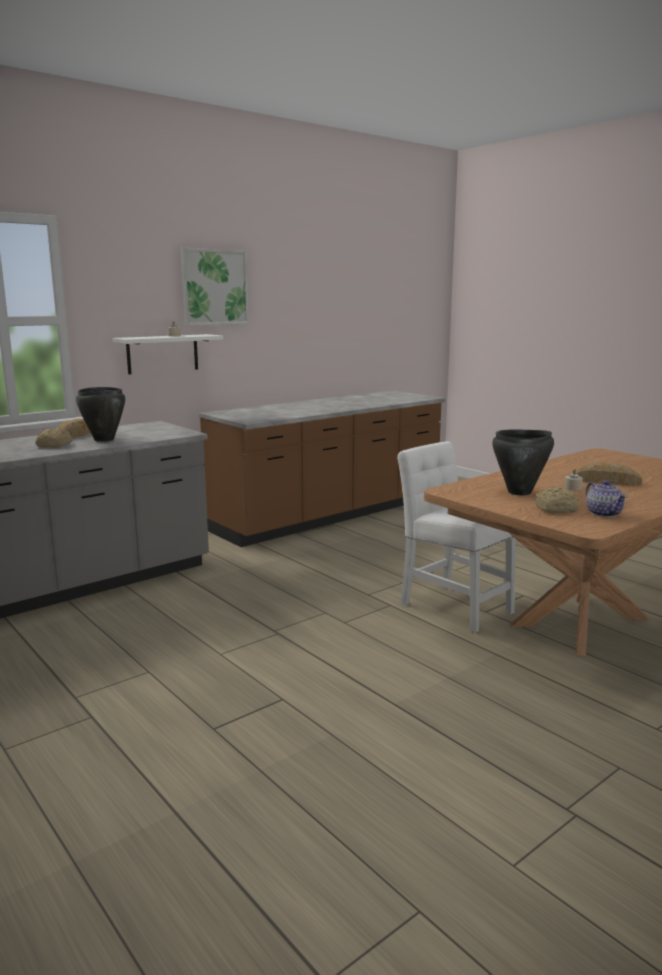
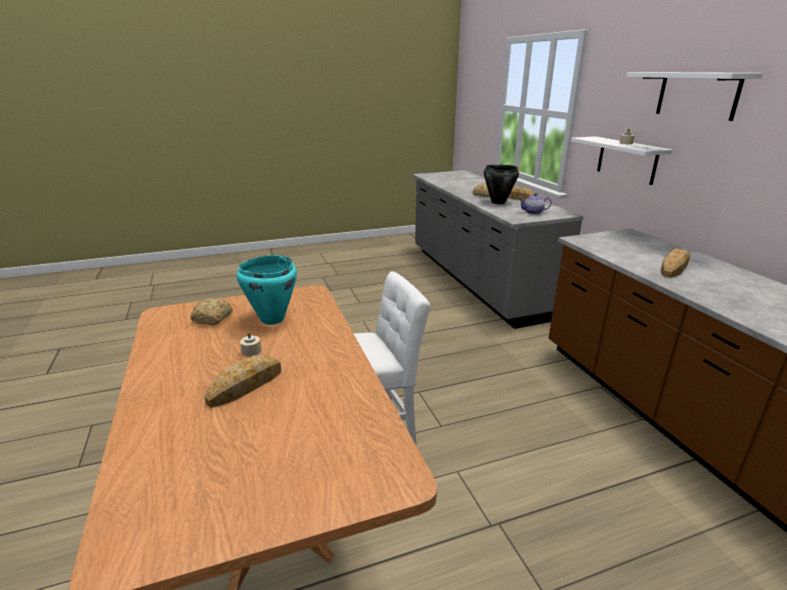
camera: 110 degrees right, 10 degrees up
(214, 287) = (697, 95): picture -> white shelf
(304, 409) = (673, 268): none -> bread
(520, 492) = (271, 319): black cooking pot -> turquoise cooking pot
(603, 513) = (174, 334): teapot -> teapot (533, 212)

